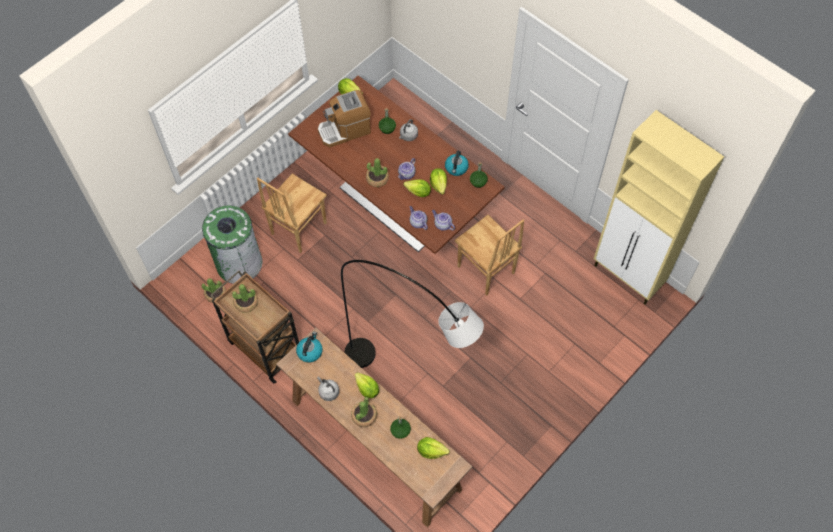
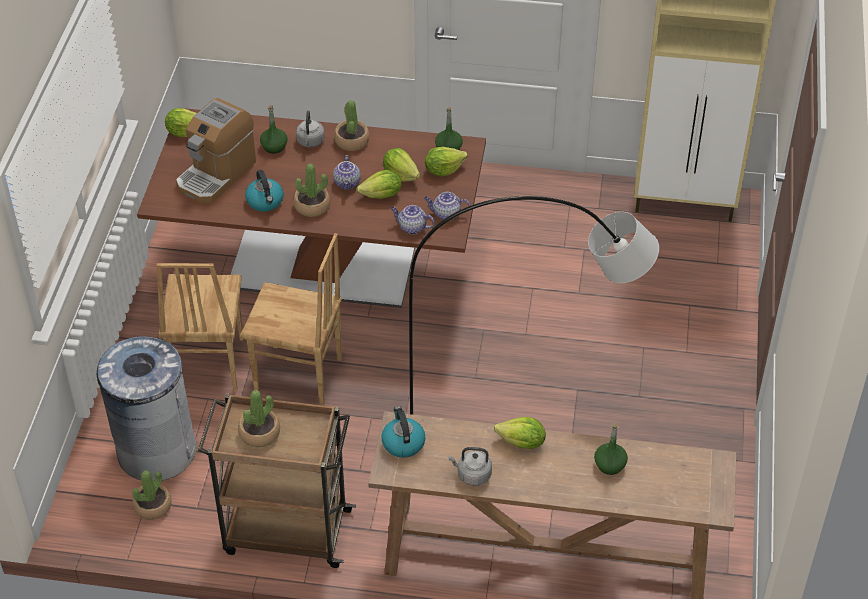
camera: 35 degrees left, 15 degrees down
(239, 263) = (156, 450): green trash can -> grey trash can
(364, 416) = (546, 475): potted plant -> potted plant (351, 141)
(431, 451) = (670, 464): lettuce -> lettuce (443, 170)
(456, 168) = (406, 147): kettle -> kettle (265, 201)
(485, 270) = (507, 284): brown chair -> brown chair (298, 376)

